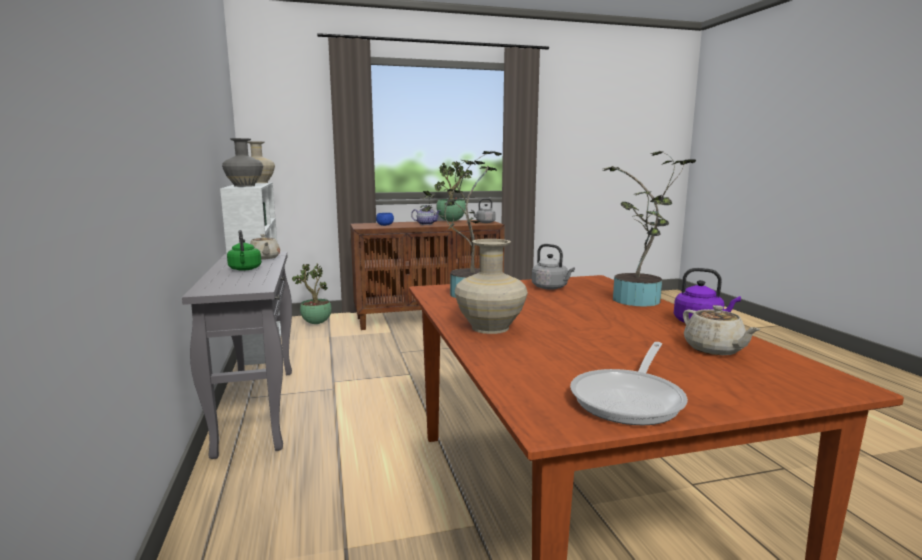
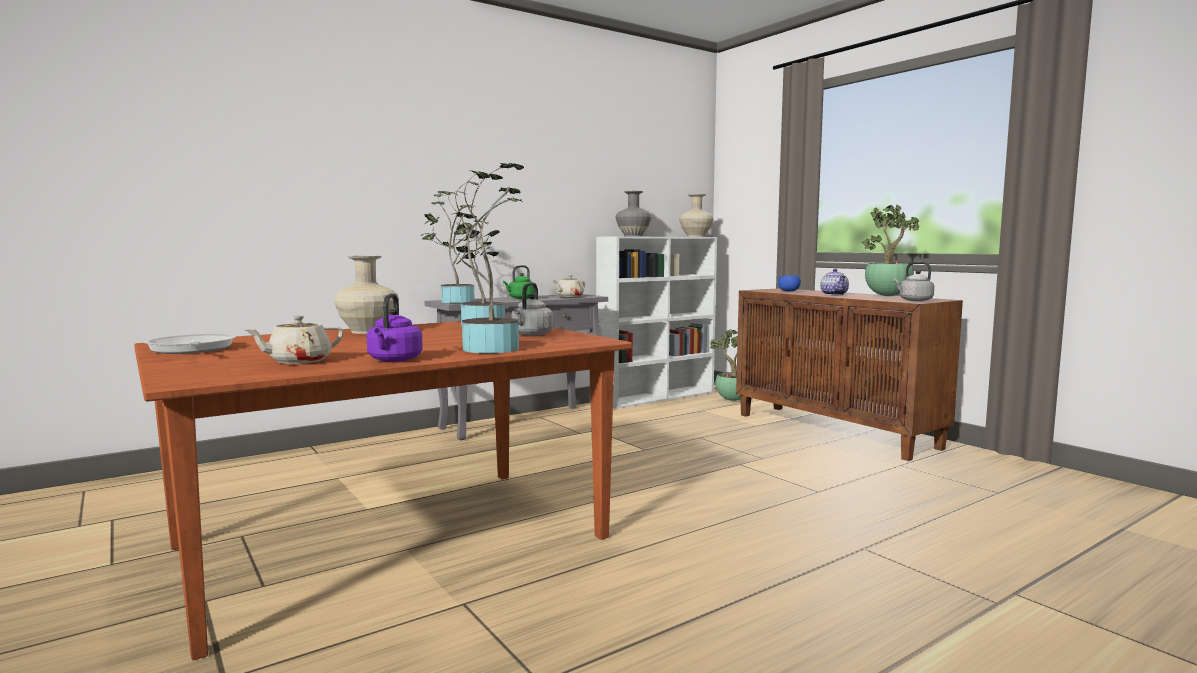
camera: 70 degrees right, 5 degrees down
(235, 286) = (459, 301): none -> potted plant
(630, 399) = (191, 350): frying pan -> frying pan turned 45 degrees clockwise

